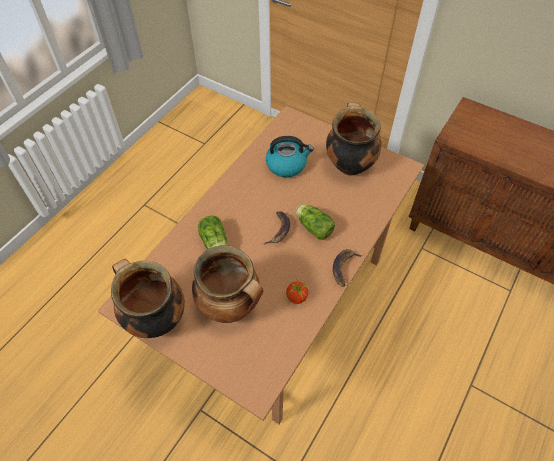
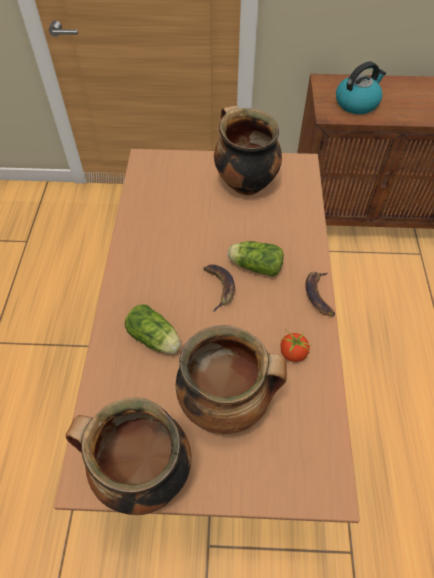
camera: 30 degrees left, 0 degrees up
(287, 165) = (177, 211): kettle -> kettle (357, 103)

